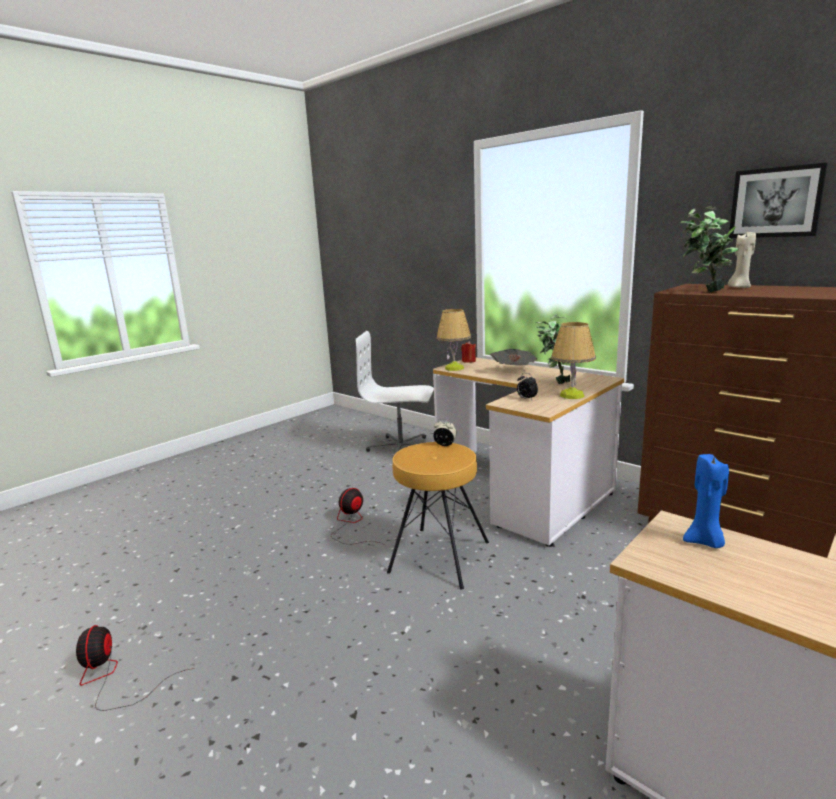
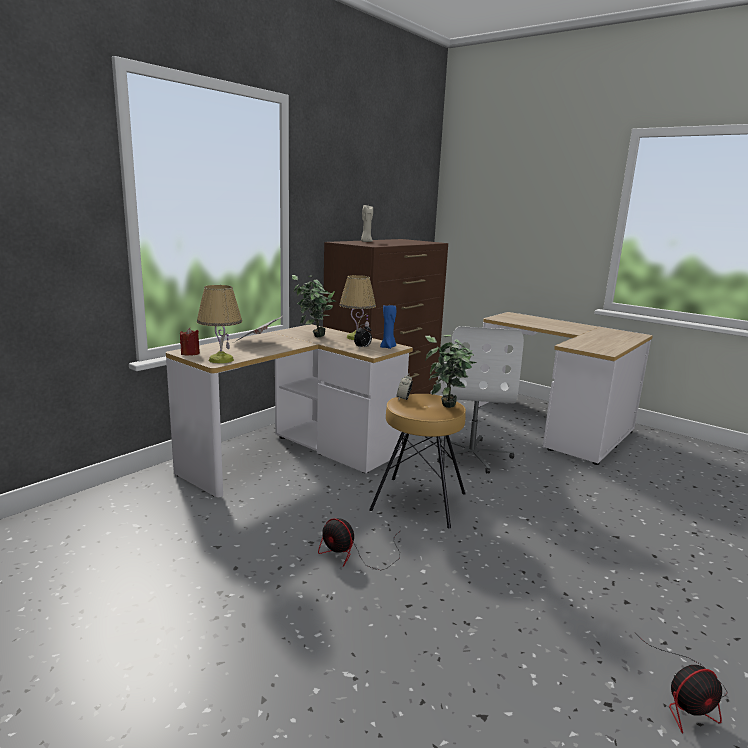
camera: 95 degrees left, 0 degrees up
(401, 448) = (116, 525): white office chair -> white office chair (472, 455)
(702, 291) = (381, 244): potted plant -> potted plant (446, 409)
(705, 542) = (581, 344): blue candle -> blue candle (388, 347)
(775, 202) = (355, 186): picture -> none

